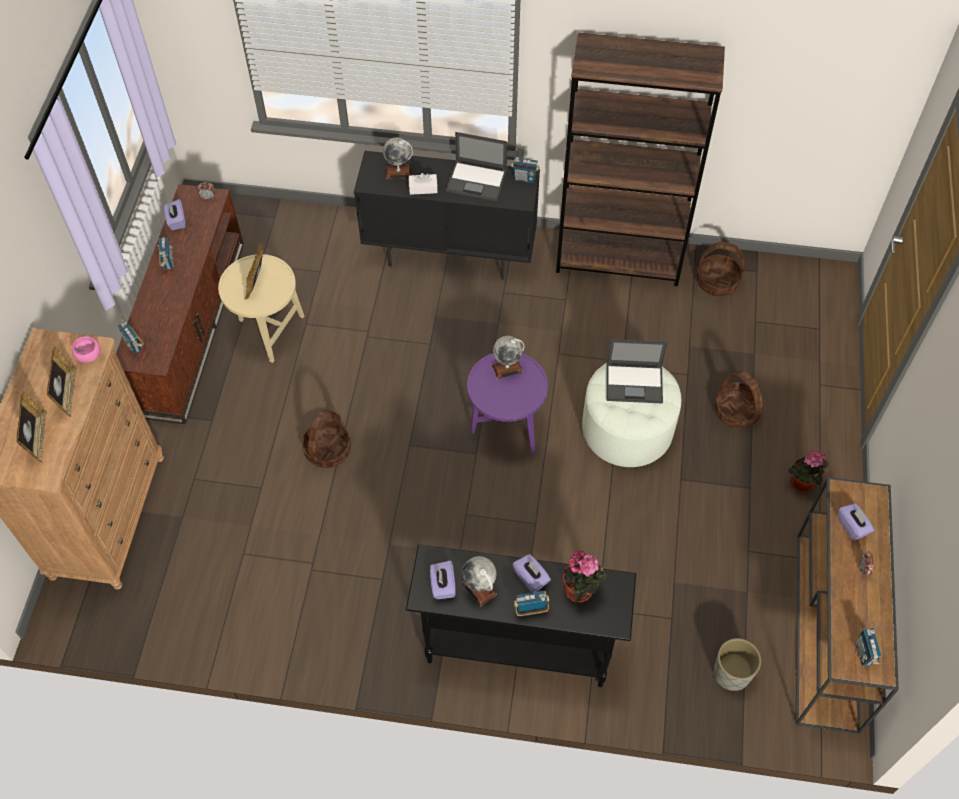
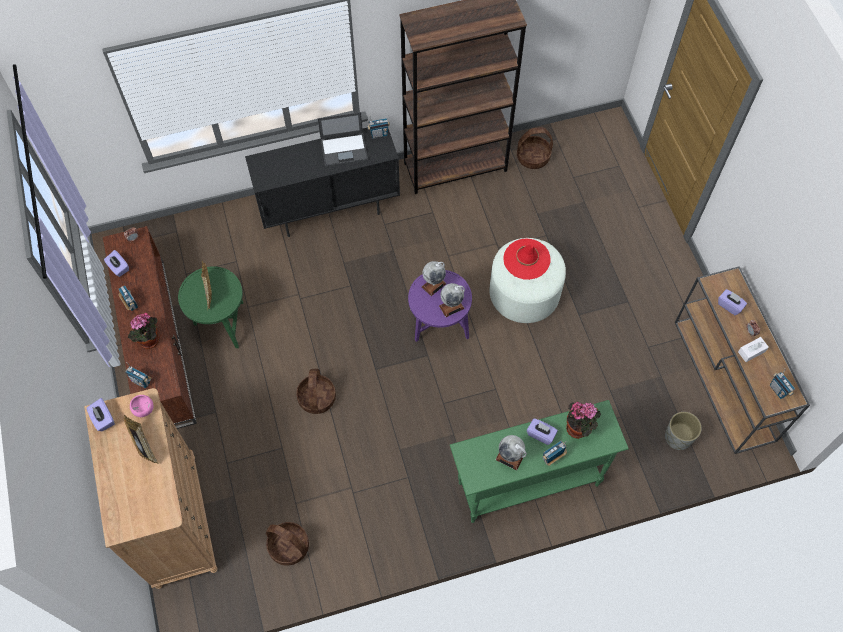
camera: 25 degrees left, 5 degrees up
(38, 439) = (142, 491): picture frame -> none
(269, 331) = (222, 324): beige side table -> green side table
(398, 172) = (281, 164): globe -> globe (451, 307)
(423, 188) = (307, 170): white tissue box -> white tissue box (751, 351)
(443, 585) = (483, 466): purple tissue box -> purple tissue box (103, 419)
(517, 647) = (527, 483): black console table -> green console table
(635, 383) = (526, 259): laptop -> red hat
(736, 411) = (592, 249): basket -> basket (288, 546)
(801, 485) = (660, 285): potted plant -> potted plant (149, 342)

